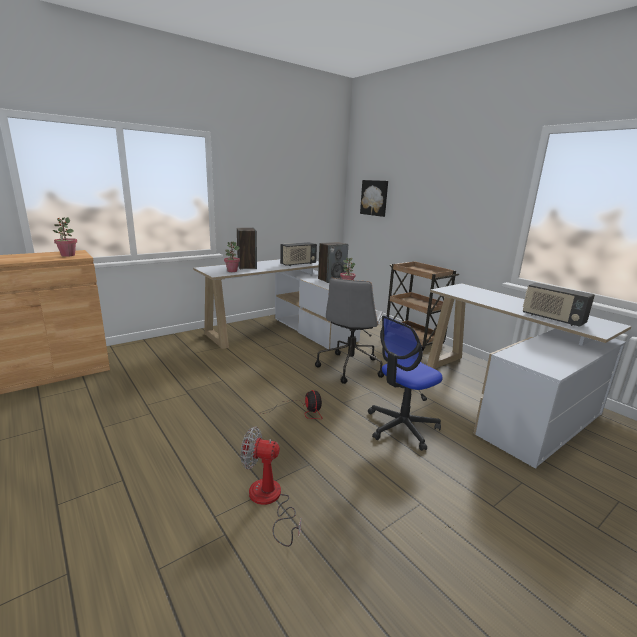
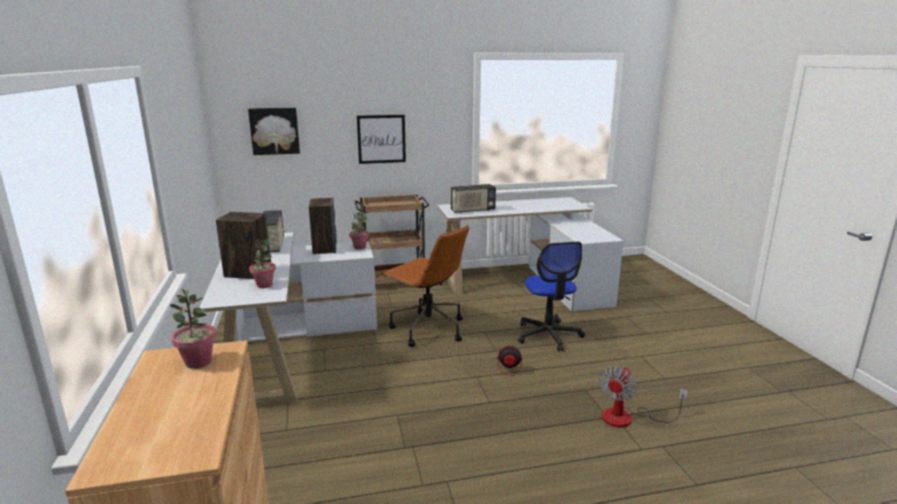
camera: 65 degrees left, 0 degrees up
(350, 367) = (427, 329): grey office chair -> brown office chair
(438, 213) = (381, 139): none -> picture
(552, 319) = (549, 208): radio -> radio (472, 210)

